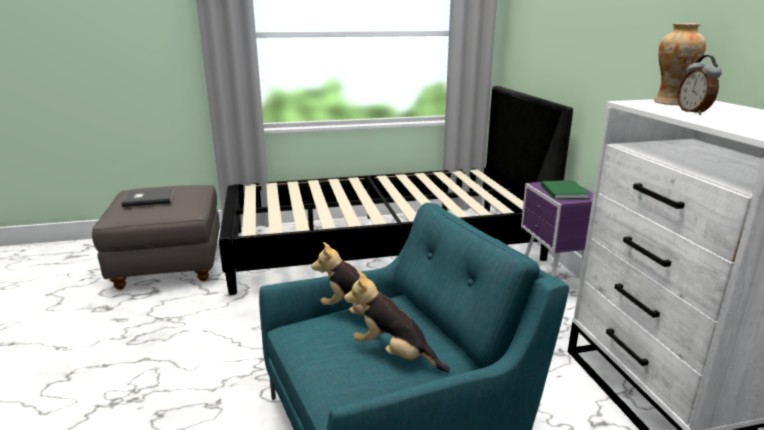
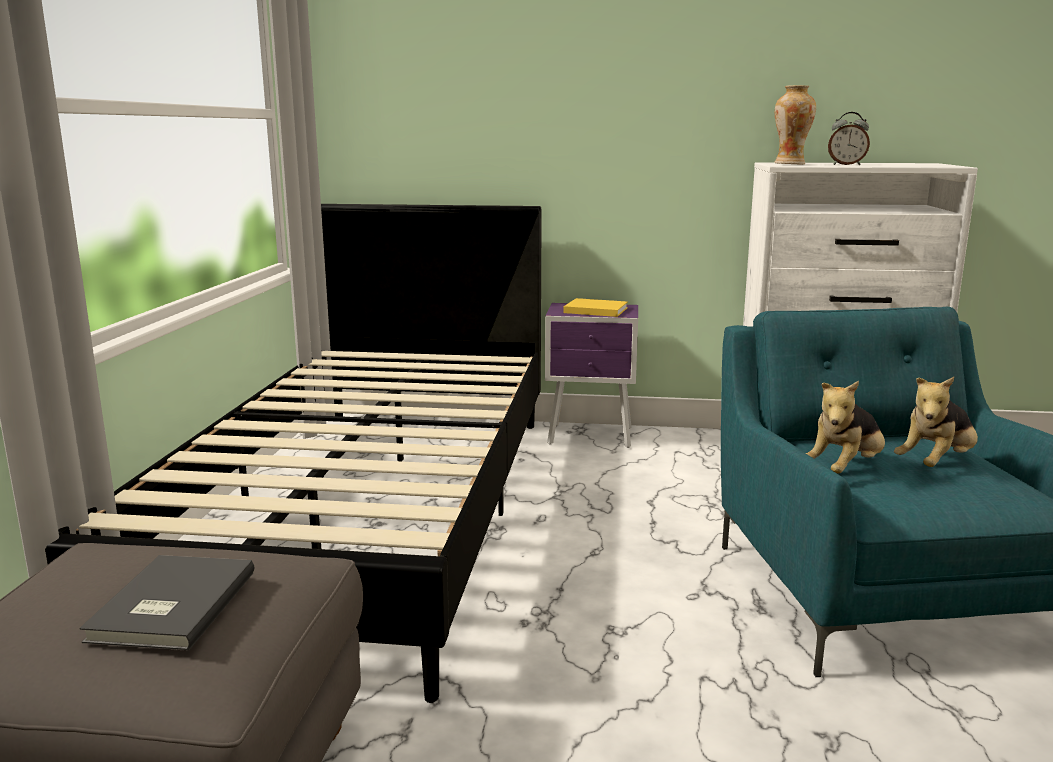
camera: 70 degrees left, 5 degrees down
(563, 191) = (594, 310): green book -> yellow book

